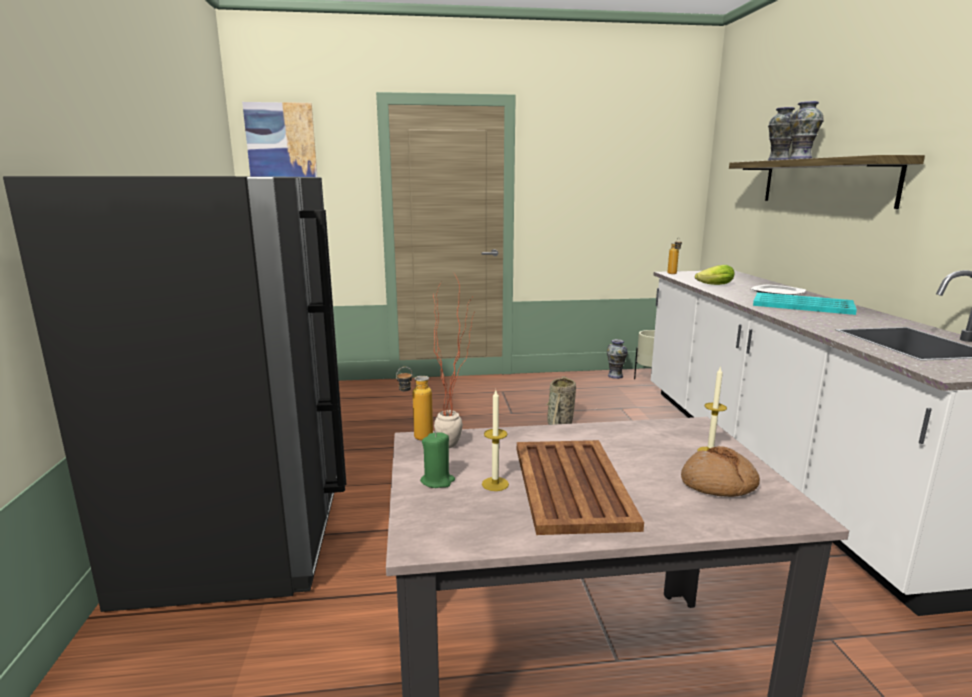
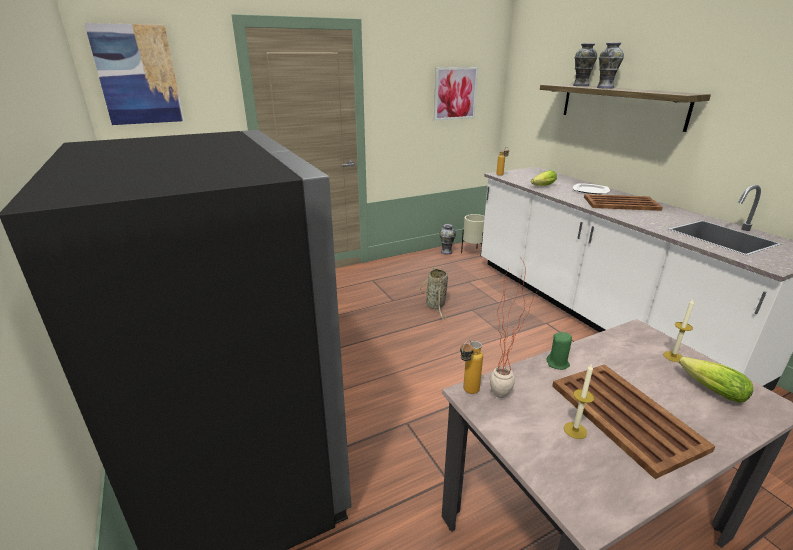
camera: 20 degrees left, 10 degrees up
(437, 481) = (532, 439): green candle -> green candle (558, 363)
(634, 179) = (455, 93): none -> picture
(718, 484) = (708, 388): bread -> lettuce
(803, 305) = (621, 203): turquoise tray -> brown tray

